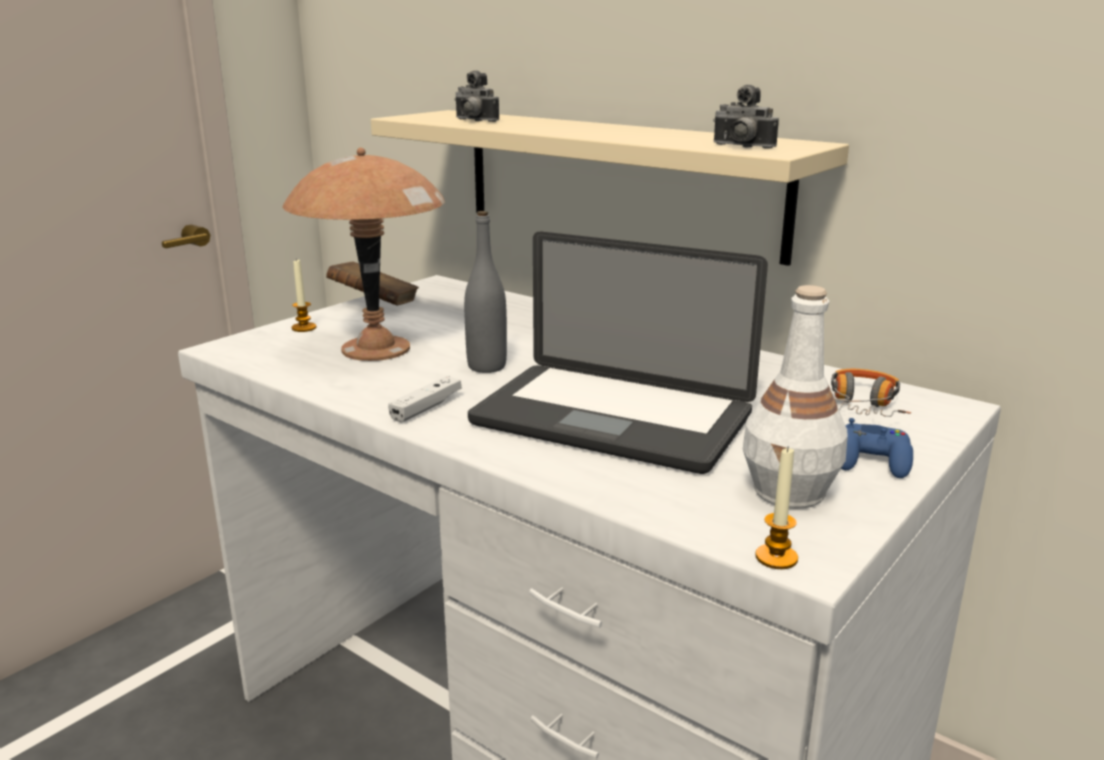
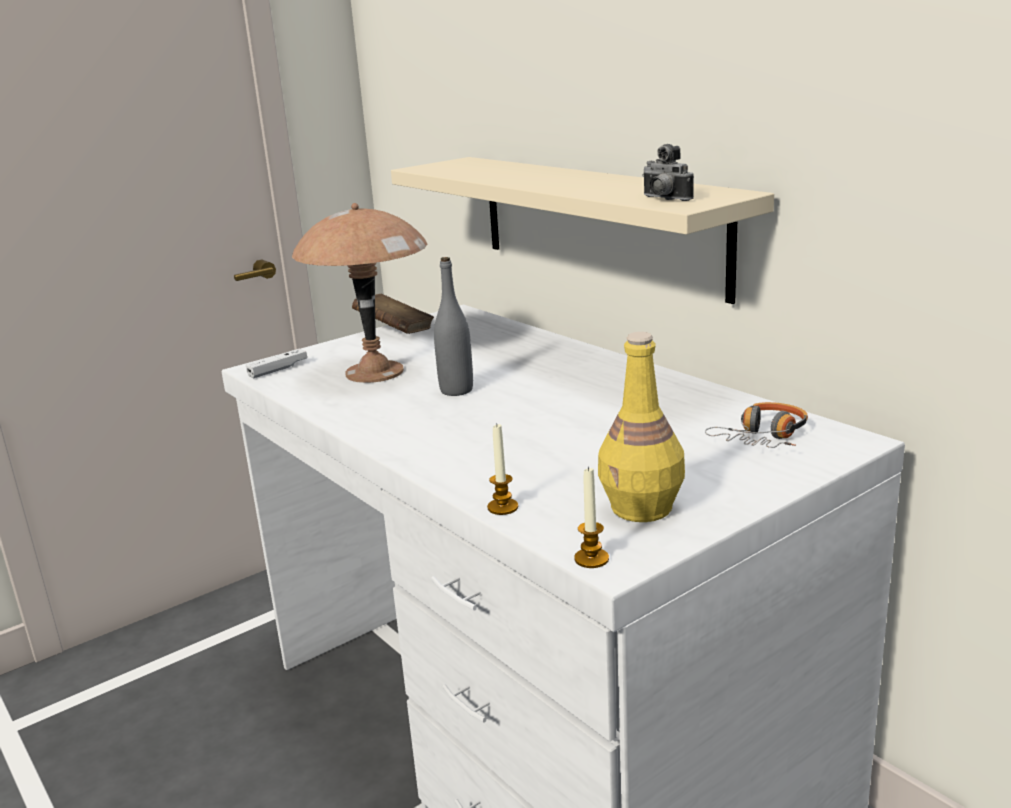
camera: 15 degrees right, 0 degrees up
(304, 328) = (326, 352): candle -> candle (502, 507)
(426, 407) = (387, 424): white game controller -> white game controller (278, 369)
(473, 121) = (472, 171): camera -> none
(611, 420) = (532, 440): laptop -> none
(790, 492) = (642, 508): white bottle -> yellow bottle
(873, 460) = (738, 485): blue game controller -> none

